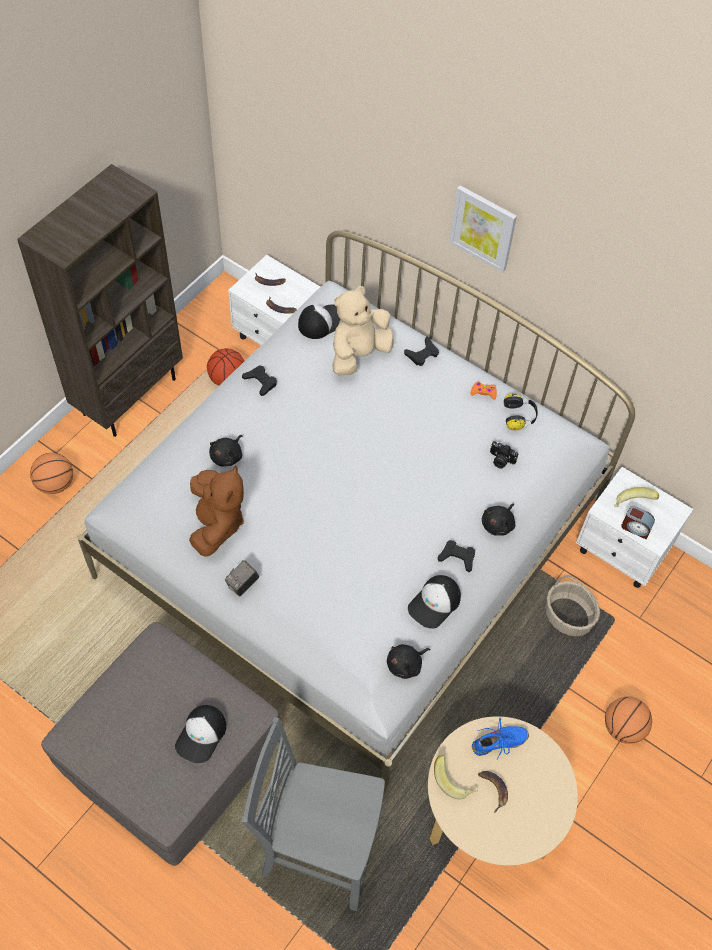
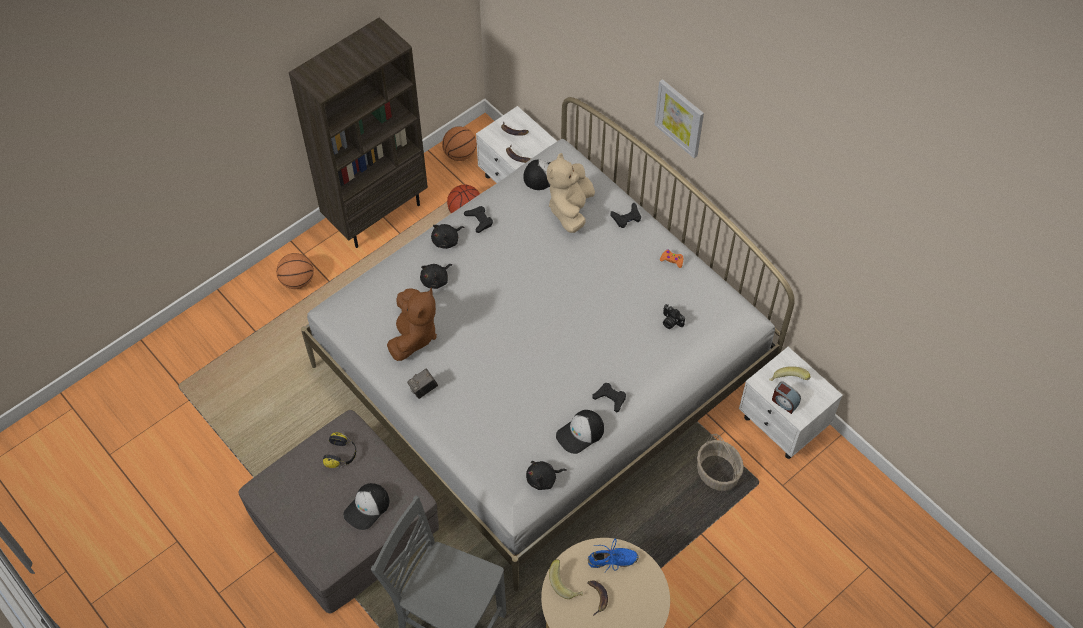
camera: 15 degrees right, 0 degrees up
(358, 354) = (570, 209): beige plush toy -> beige plush toy turned 45 degrees counterclockwise
(498, 524) = (653, 376): black plush toy -> black plush toy (447, 240)
(519, 417) = (698, 286): headphones -> headphones (341, 454)
(623, 728) = (740, 576): basketball -> basketball (460, 154)

